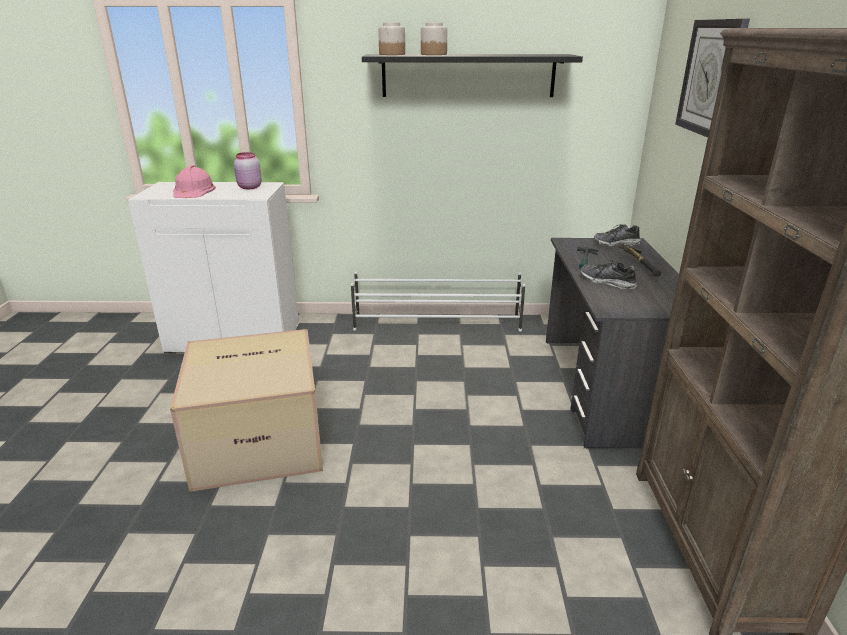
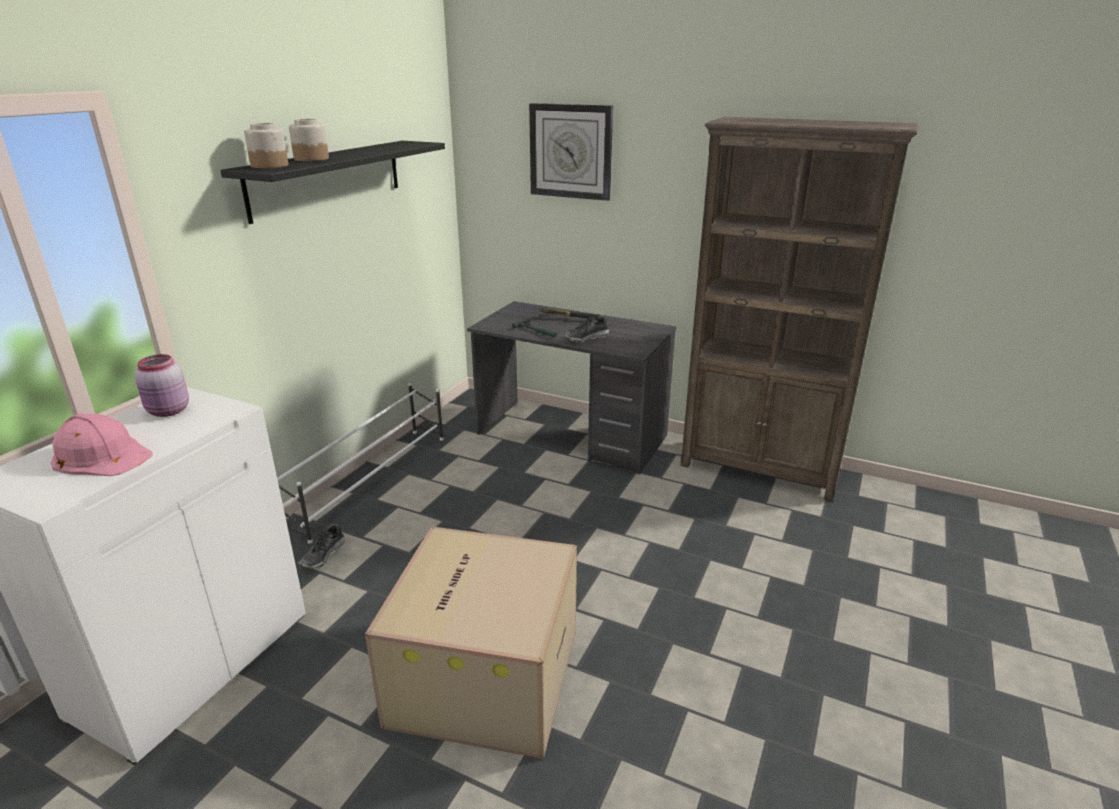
camera: 65 degrees left, 0 degrees up
(616, 243) = (514, 312): shoe -> shoe (324, 555)

